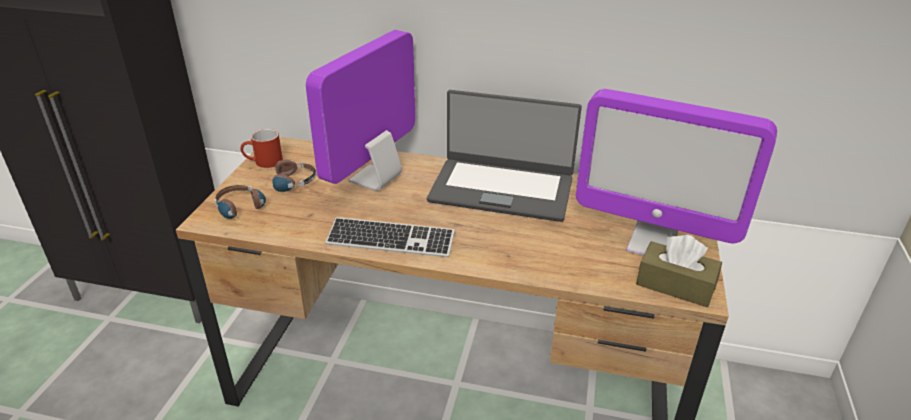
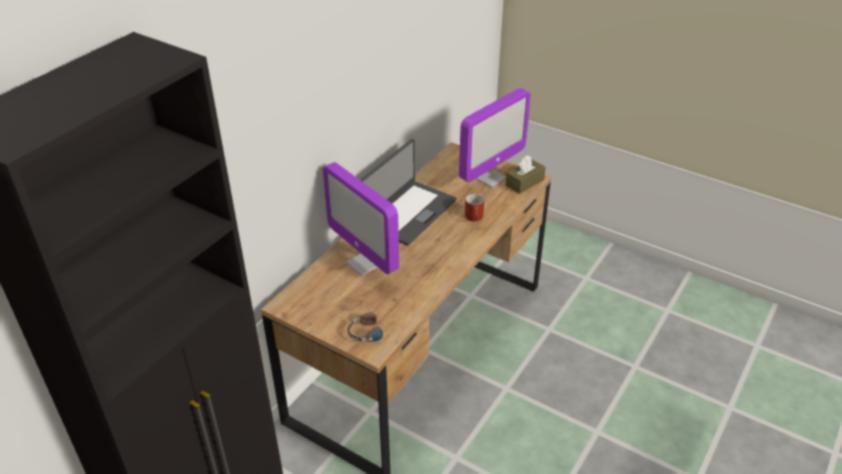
camera: 70 degrees left, 5 degrees up
(263, 163) = (307, 315): red mug -> red mug (475, 218)
(285, 183) = (345, 307): headphones -> none
(390, 240) = (441, 269): keyboard -> none

